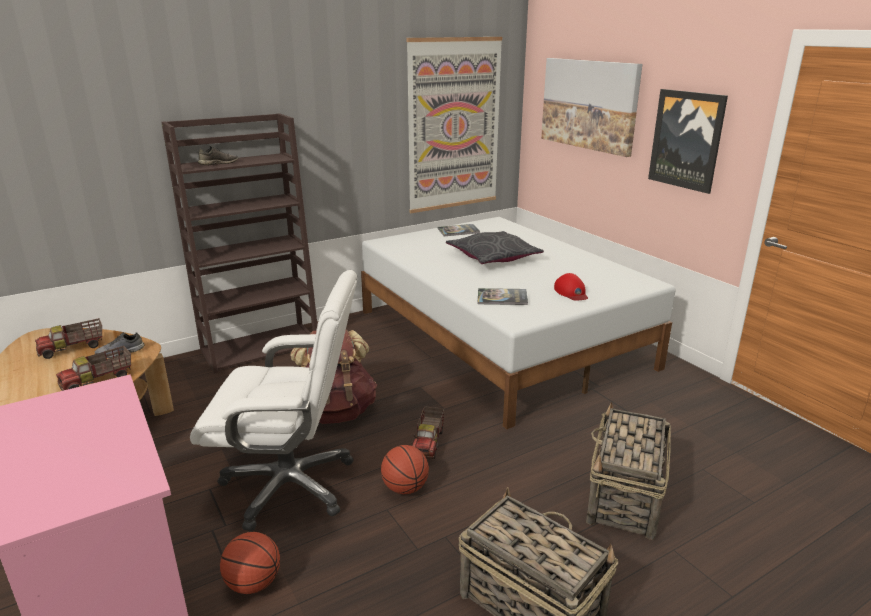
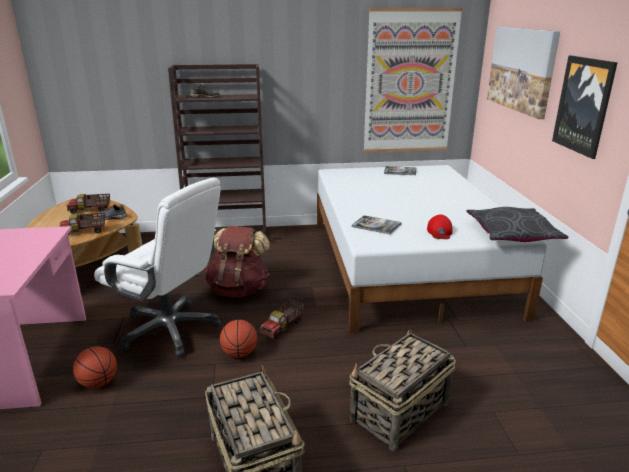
camera: 25 degrees right, 0 degrees up
(493, 257) = (405, 194): grey pillow -> grey pillow (512, 234)

